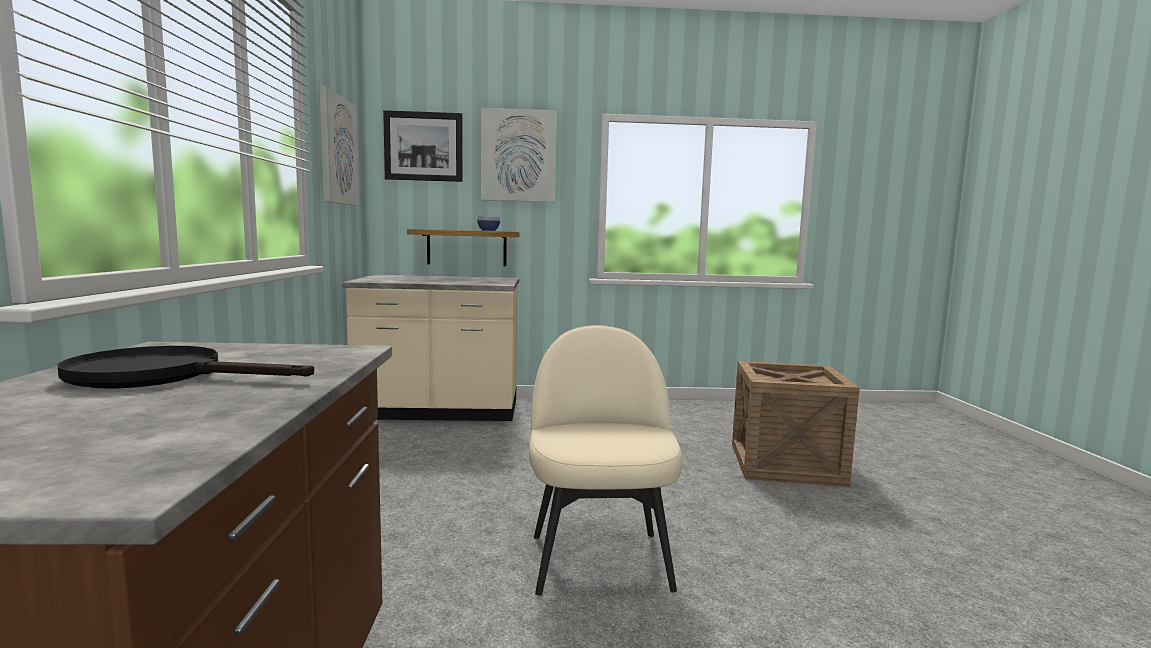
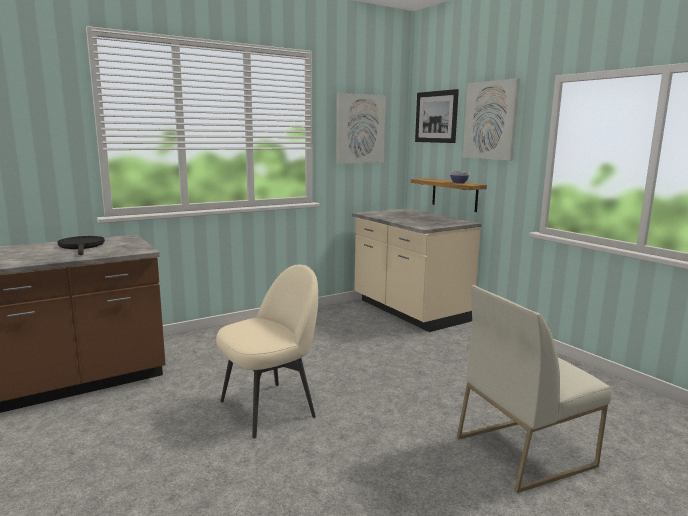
camera: 60 degrees right, 5 degrees up
(785, 464) = (524, 451): crate -> white chair

